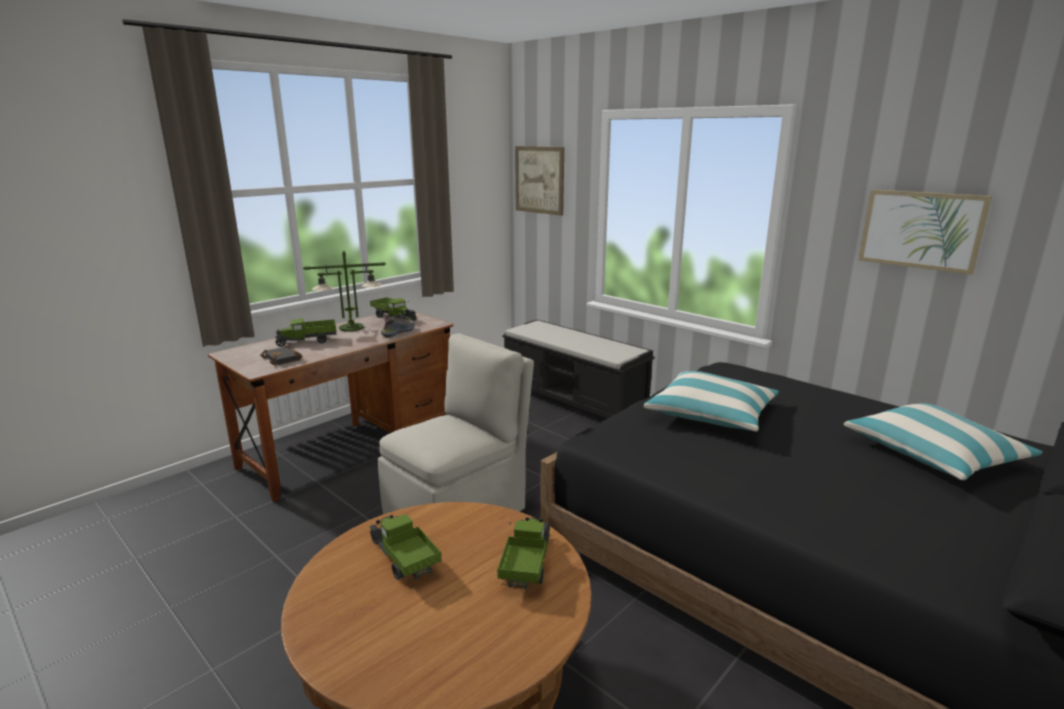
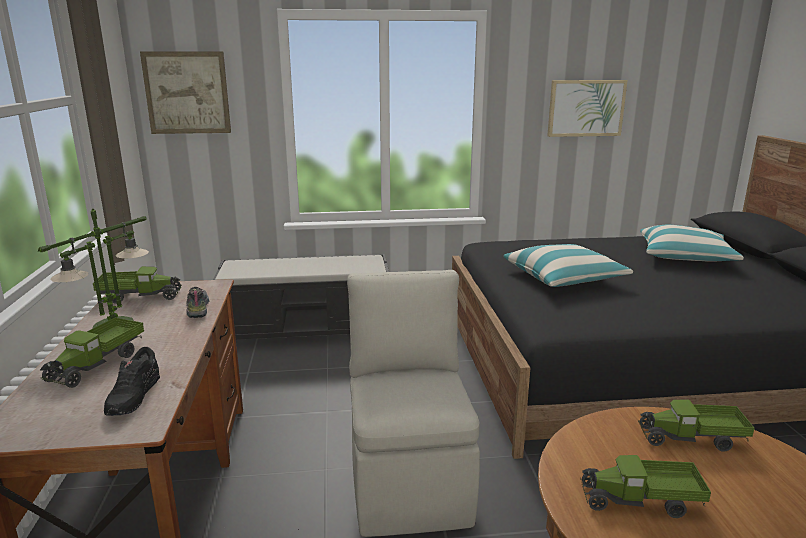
camera: 50 degrees left, 0 degrees up
(283, 359) = (132, 397): black book -> black shoe
(526, 564) = (692, 438): toy truck -> toy truck turned 45 degrees counterclockwise

